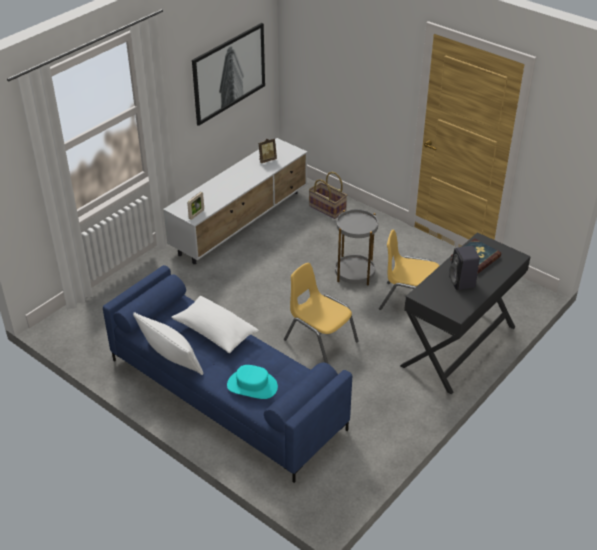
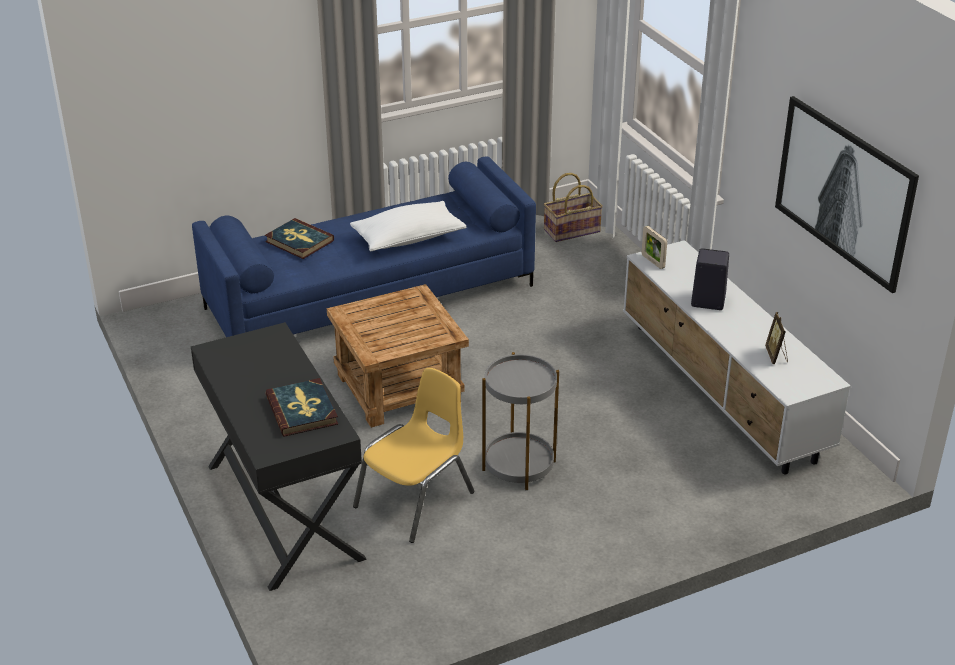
camera: 115 degrees right, 5 degrees down
(171, 357) = (392, 205): white pillow -> none
(252, 385) = (299, 241): turquoise hat -> book
(320, 341) = (400, 389): yellow chair -> brown side table
(327, 209) = (715, 493): basket -> basket (571, 230)
(462, 282) = (263, 378): black speaker -> black speaker (706, 301)

